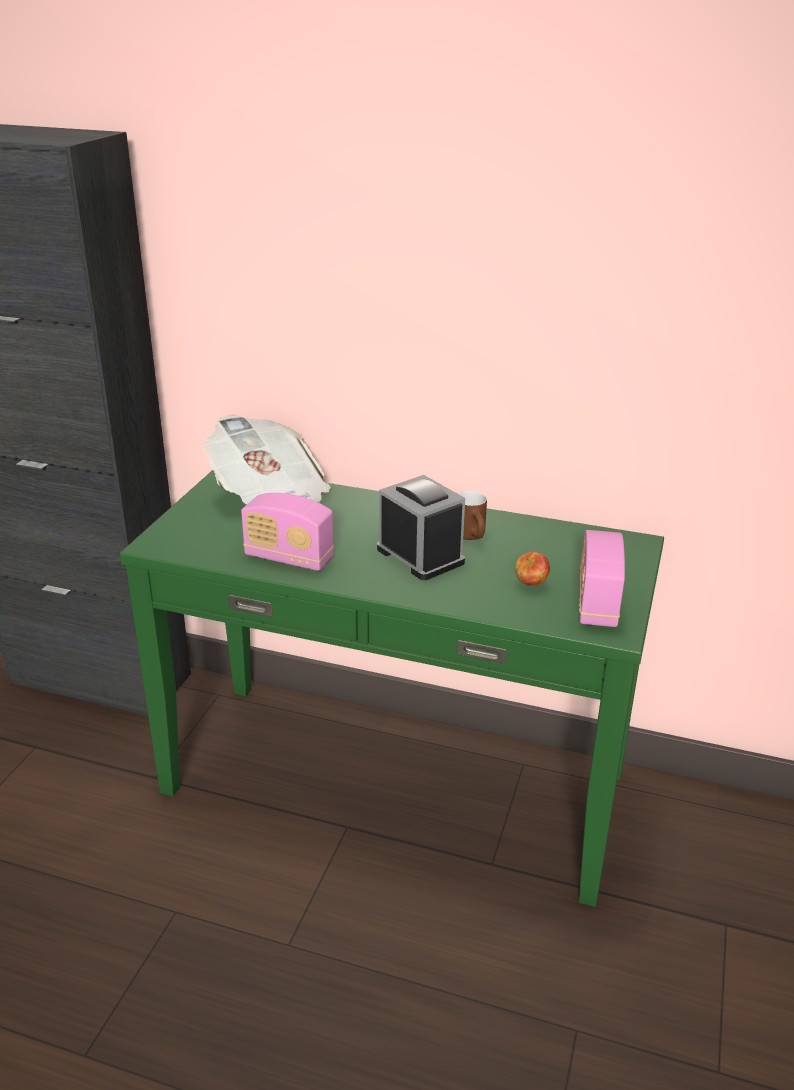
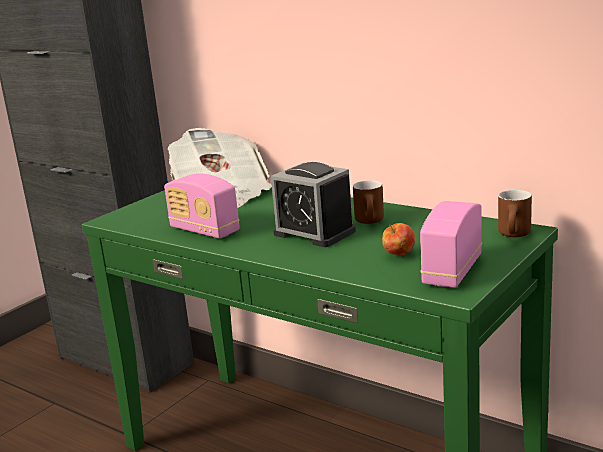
camera: 20 degrees right, 10 degrees down
(420, 556) = (314, 233): alarm clock -> alarm clock turned 150 degrees clockwise
(631, 551) = (516, 236): none -> brown mug

